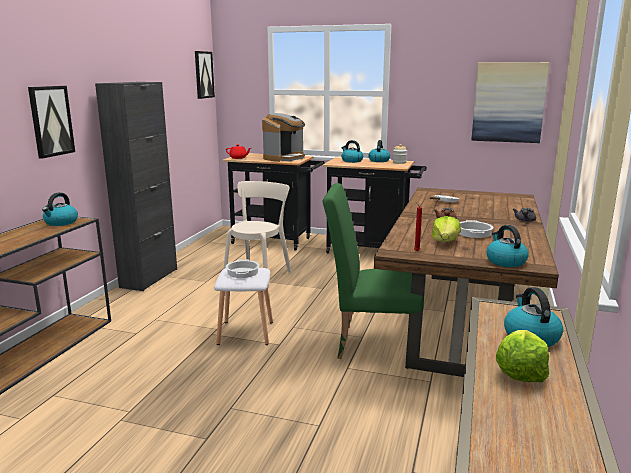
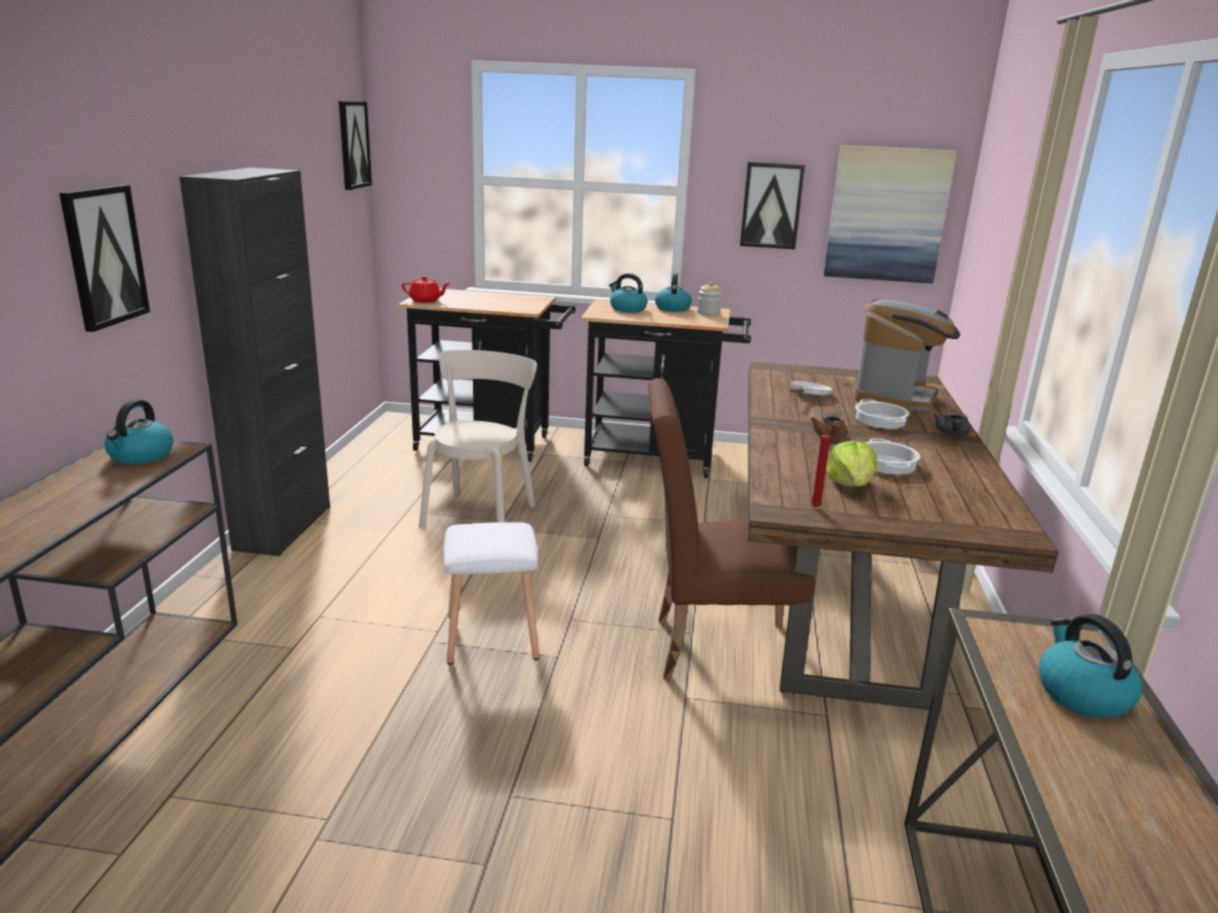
camera: 10 degrees left, 5 degrees up
(242, 272) = (489, 535): cooking pot -> cooking pot (879, 420)
(284, 158) = (508, 301): coffee machine -> coffee machine (896, 398)
(371, 344) = (711, 648): green chair -> brown chair
(438, 100) = (771, 205): none -> picture
(505, 261) = (965, 526): kettle -> none
(520, 372) = (1104, 775): lettuce -> none

